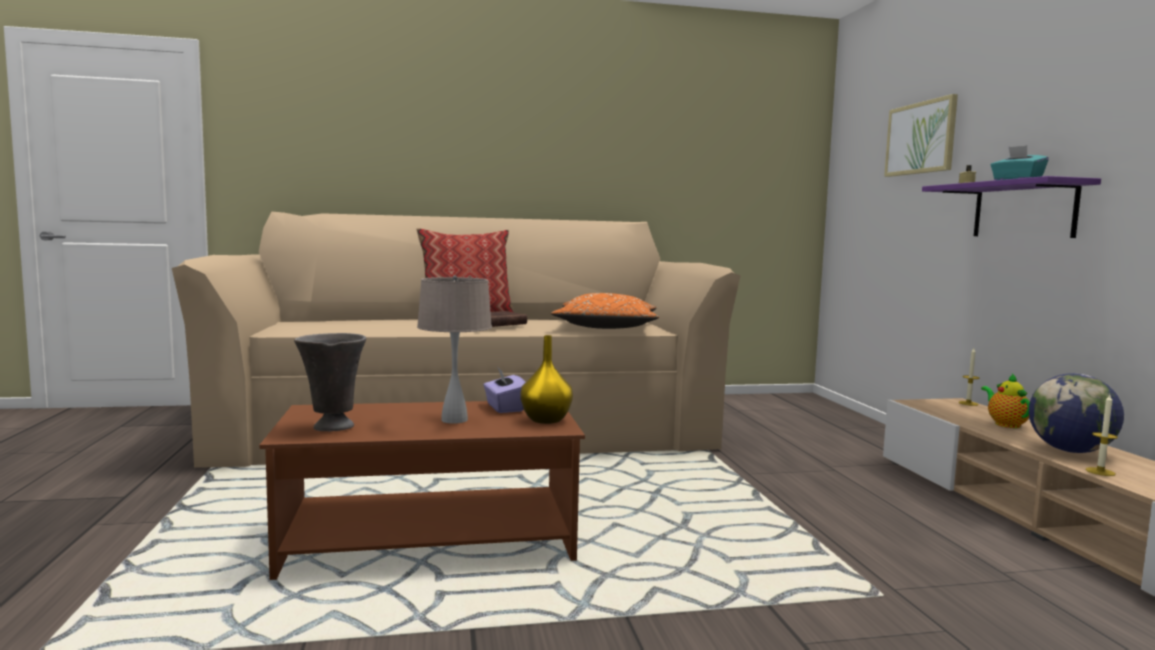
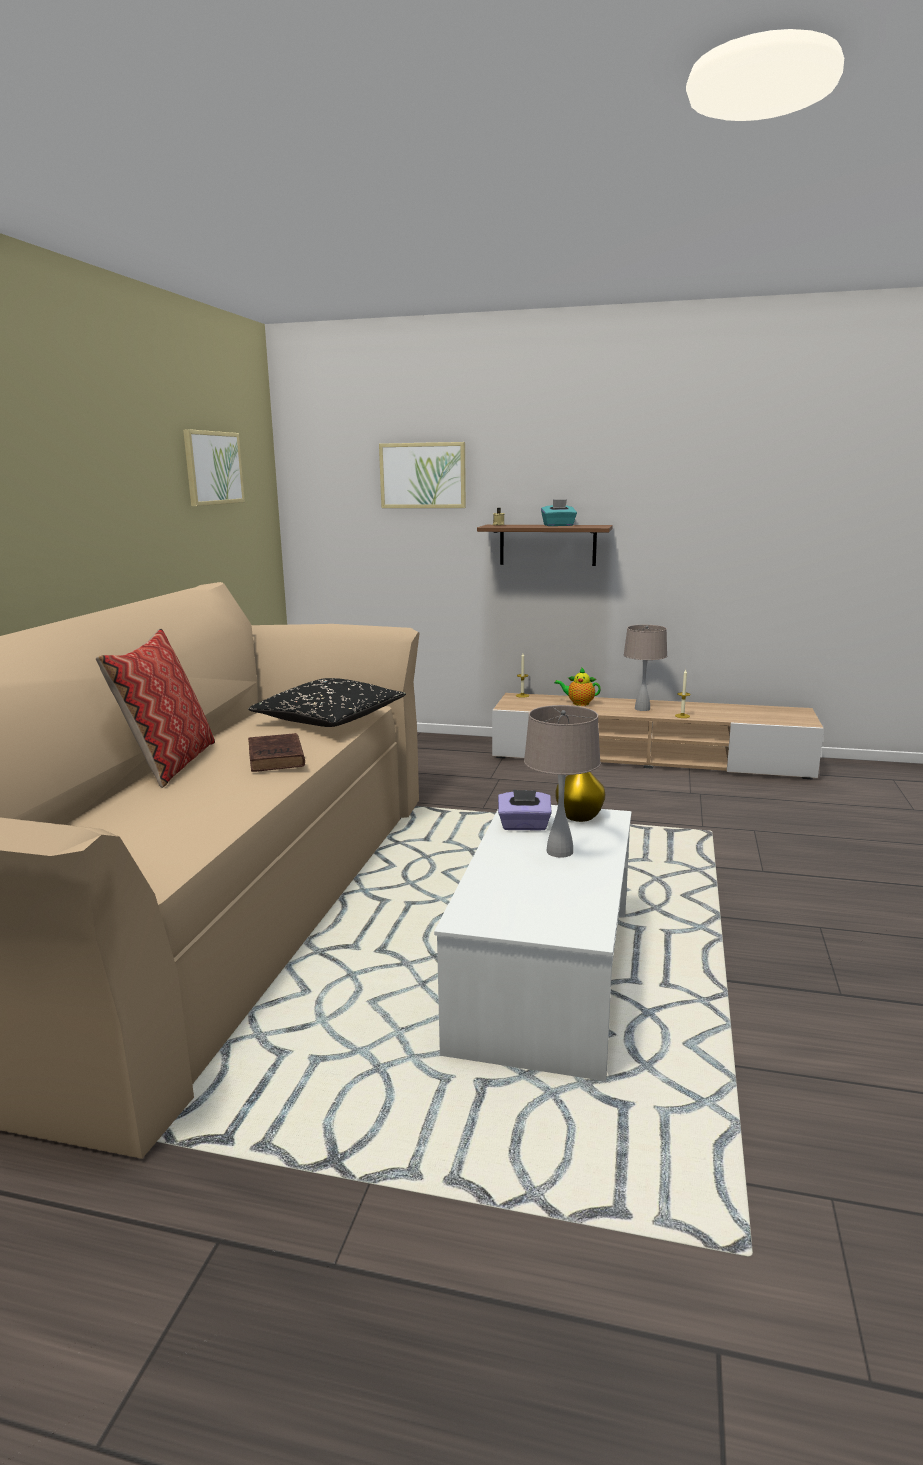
camera: 65 degrees left, 10 degrees up
(332, 427) = (561, 910): grey vase -> none
(431, 539) = (545, 976): brown coffee table -> white coffee table
(606, 327) = (329, 720): orange pillow -> black pillow
(719, 141) = (213, 468): none -> picture
(1023, 210) = (547, 545): purple shelf -> brown shelf
(1070, 451) = (642, 709): globe -> beige table lamp

